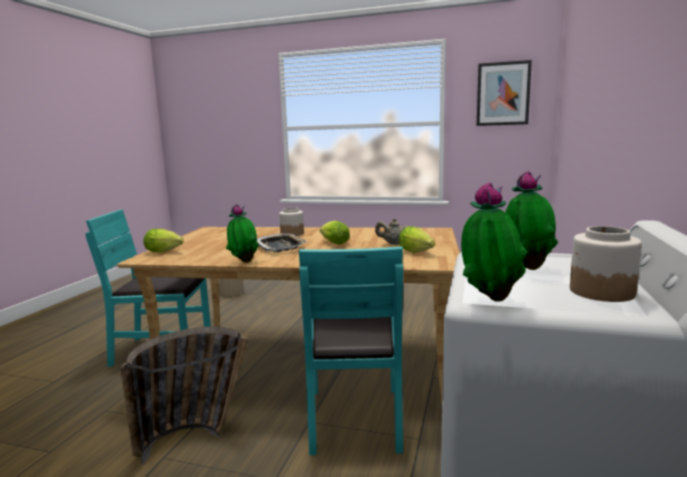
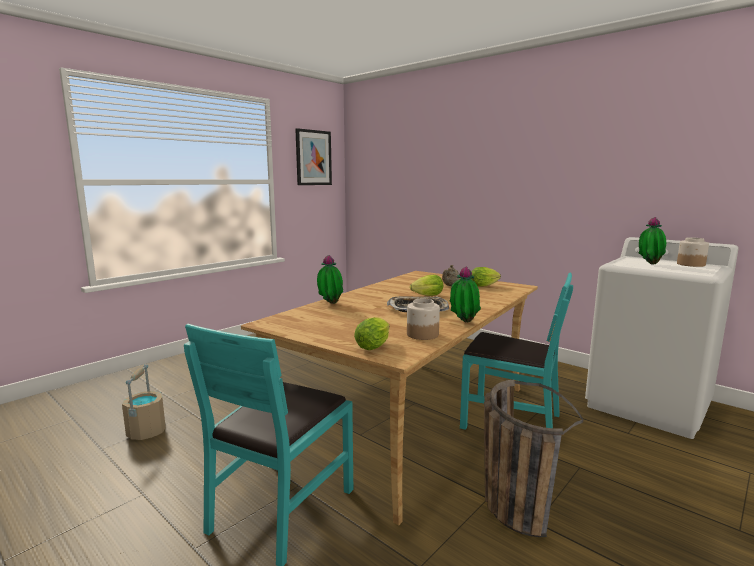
camera: 65 degrees left, 0 degrees up
(292, 233) = (364, 301): jar -> jar (422, 334)
(488, 299) = (706, 273): potted plant -> potted plant (330, 304)

